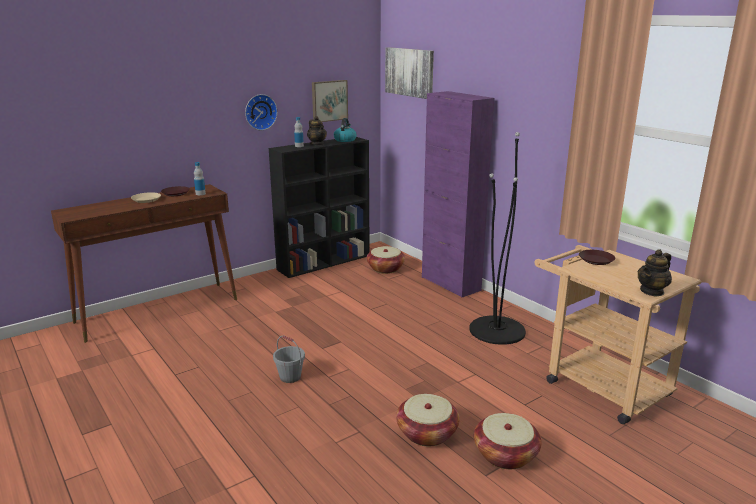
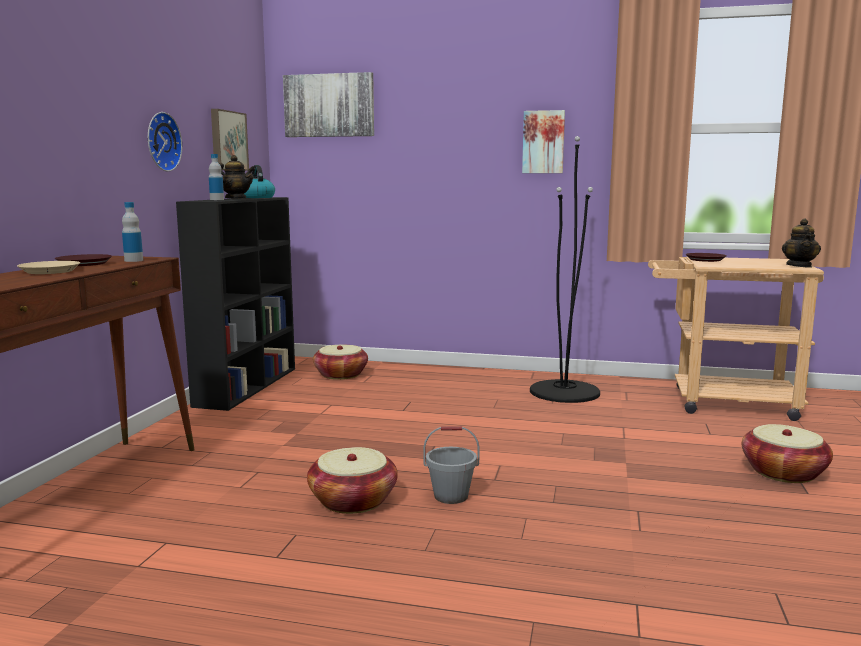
camera: 40 degrees left, 10 degrees down
(427, 433) = (694, 485): basket -> basket (353, 501)
(450, 284) = (440, 370): purple cabinet -> none
(532, 123) = (543, 142): none -> picture

